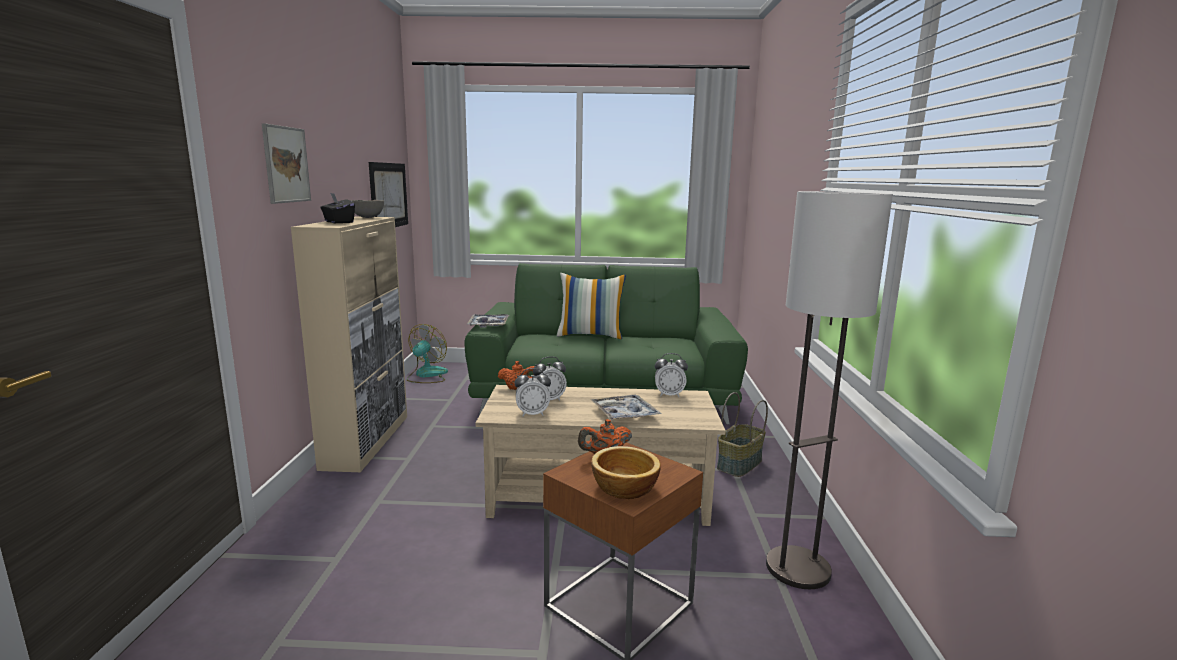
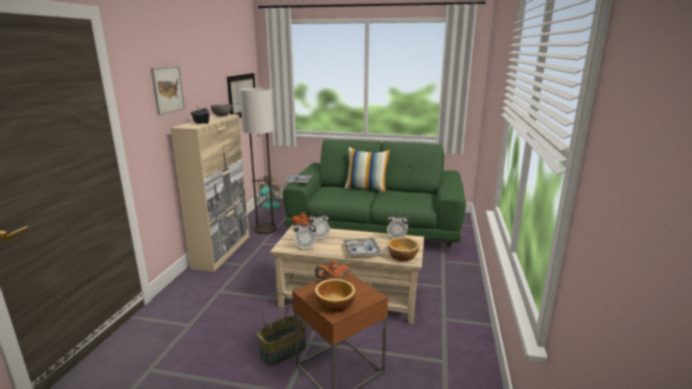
camera: 10 degrees right, 5 degrees up
(691, 418) = (403, 256): none -> bowl
(740, 465) = (448, 283): basket -> basket (283, 352)
(797, 568) = (459, 357): floor lamp -> floor lamp (265, 229)

